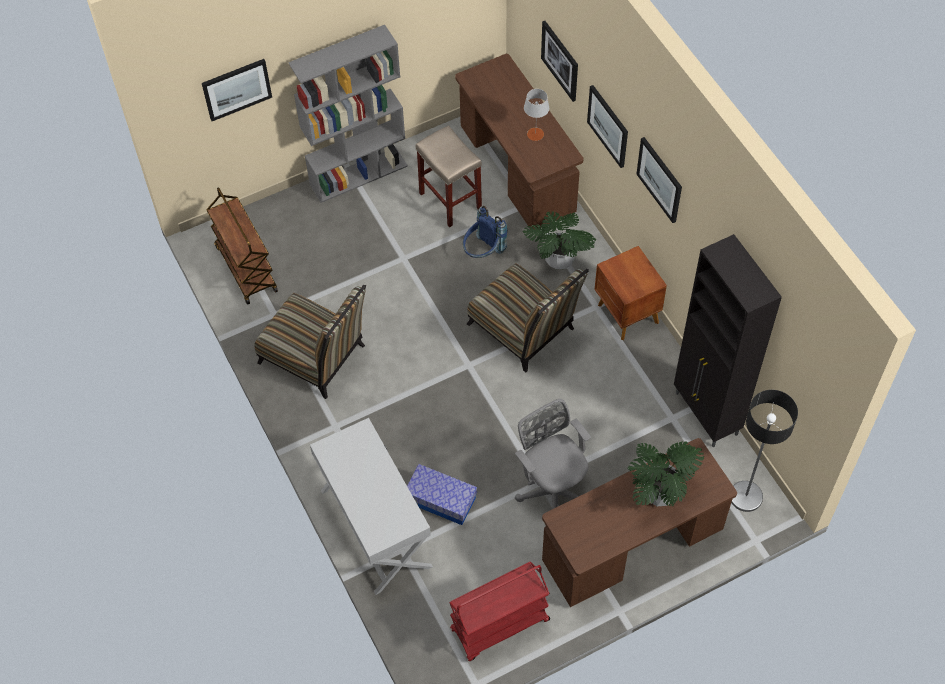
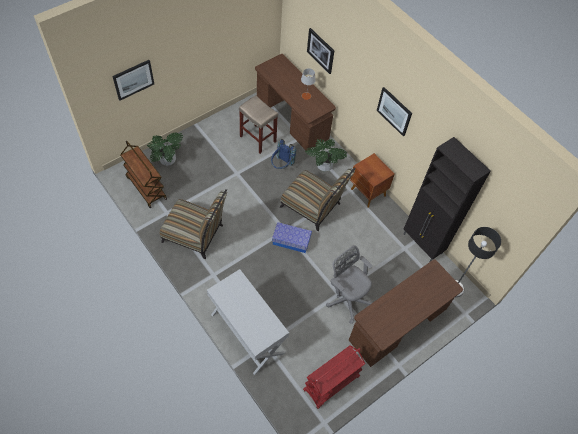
camera: 15 degrees left, 0 degrees up
(359, 174) = (203, 129): grey bookcase -> none
(441, 500) = (283, 311): storage box -> storage box (291, 241)
(608, 126) = (355, 84): picture -> none
(659, 492) = (419, 294): potted plant -> potted plant (167, 160)

